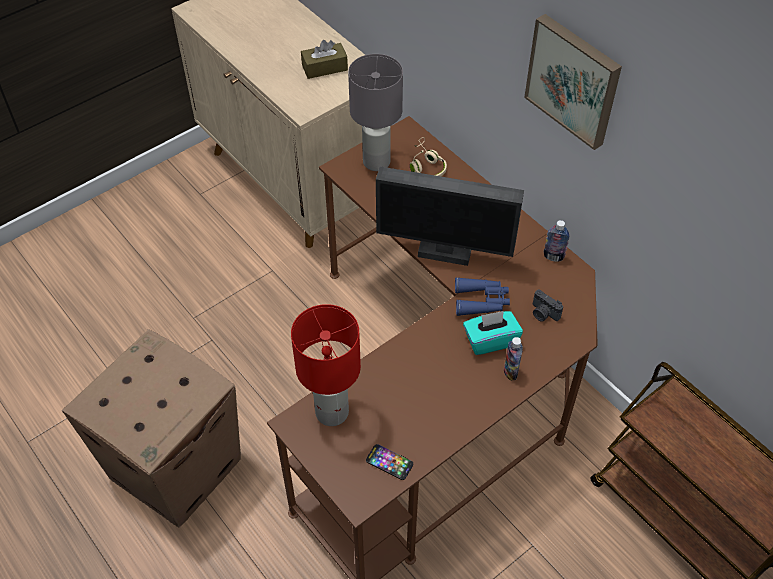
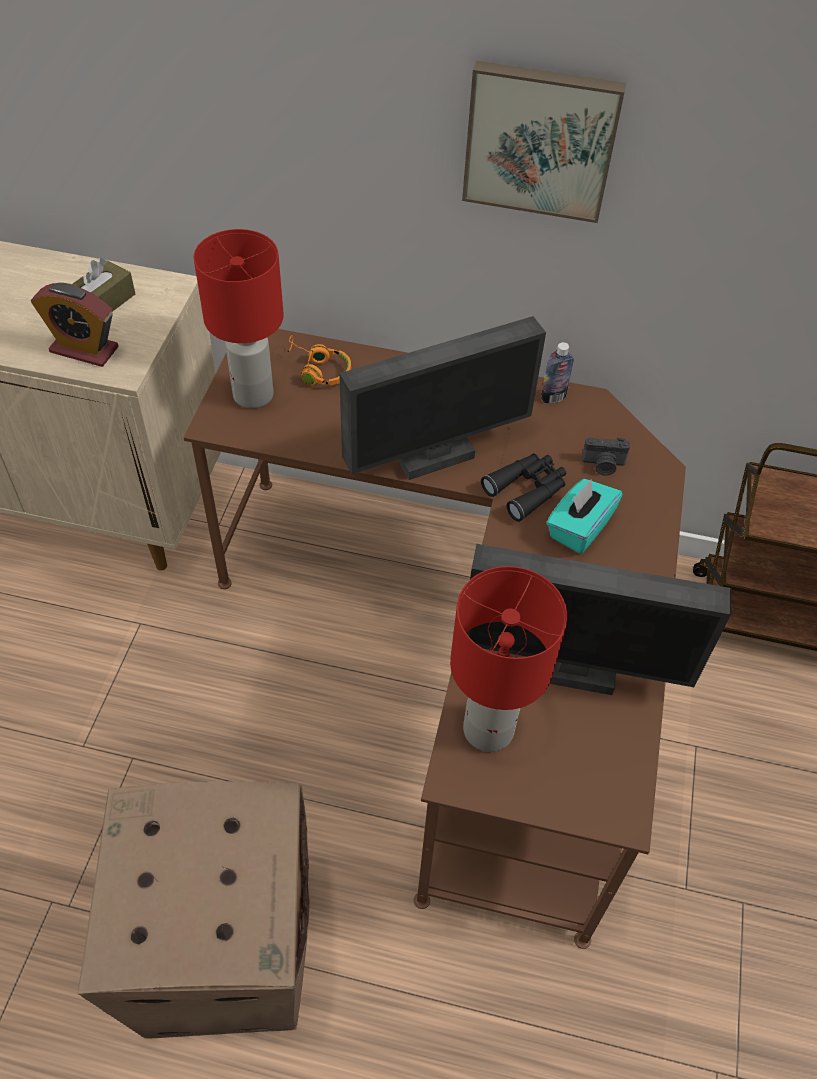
camera: 40 degrees left, 0 degrees up
(294, 89) = (84, 349): none -> alarm clock
(376, 162) = (253, 396): grey table lamp -> red table lamp
(389, 462) = (610, 744): phone -> none
(405, 413) = (571, 672): none -> monitor
(426, 166) = (318, 370): beige headphones -> orange headphones
(481, 301) = (527, 489): blue binoculars -> black binoculars
(510, 372) = (633, 550): bottle -> none

